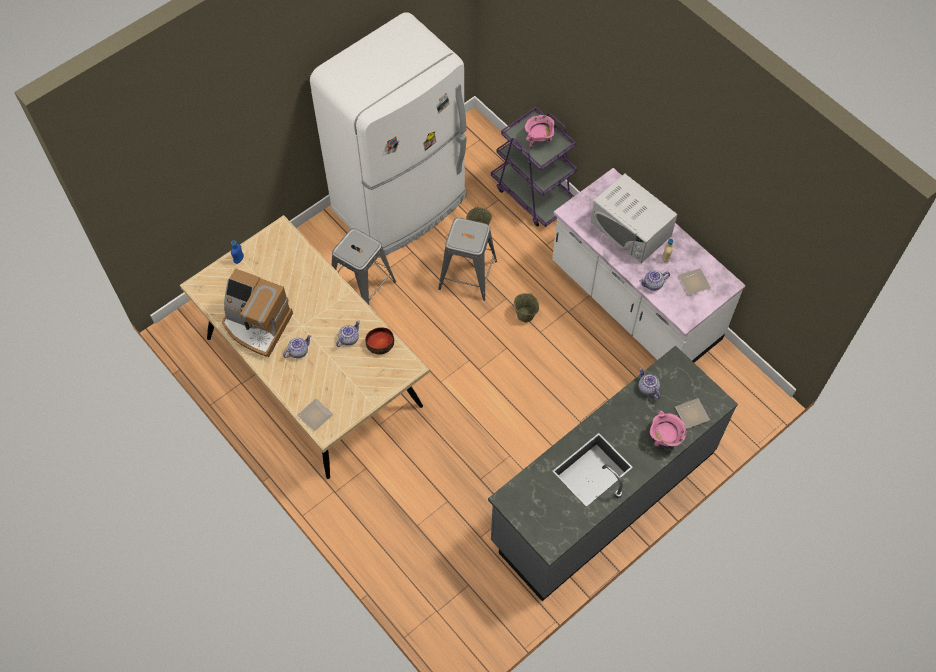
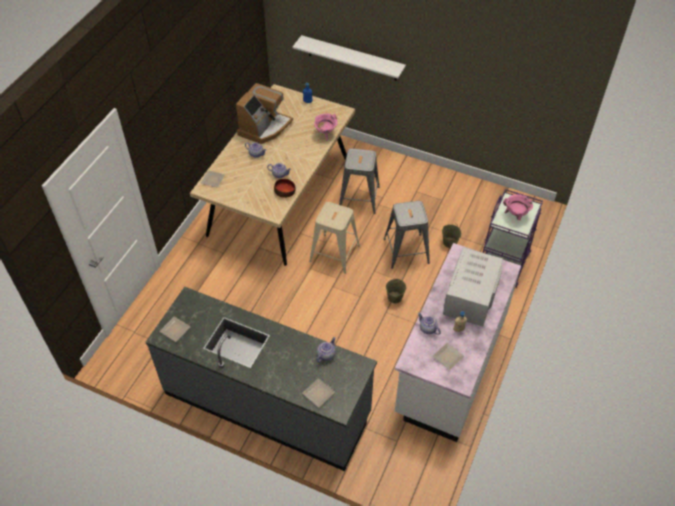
camera: 65 degrees right, 10 degrees down
(235, 173) = (352, 58): none -> white shelf
(257, 325) = (264, 128): coffee machine -> coffee machine turned 150 degrees counterclockwise
(401, 204) = (439, 193): white fridge -> none
(432, 348) = (334, 253): none -> beige stool
(547, 529) = (174, 330): none -> plate
(664, 438) = (286, 381): pink cooking pot -> pink cooking pot (325, 134)

